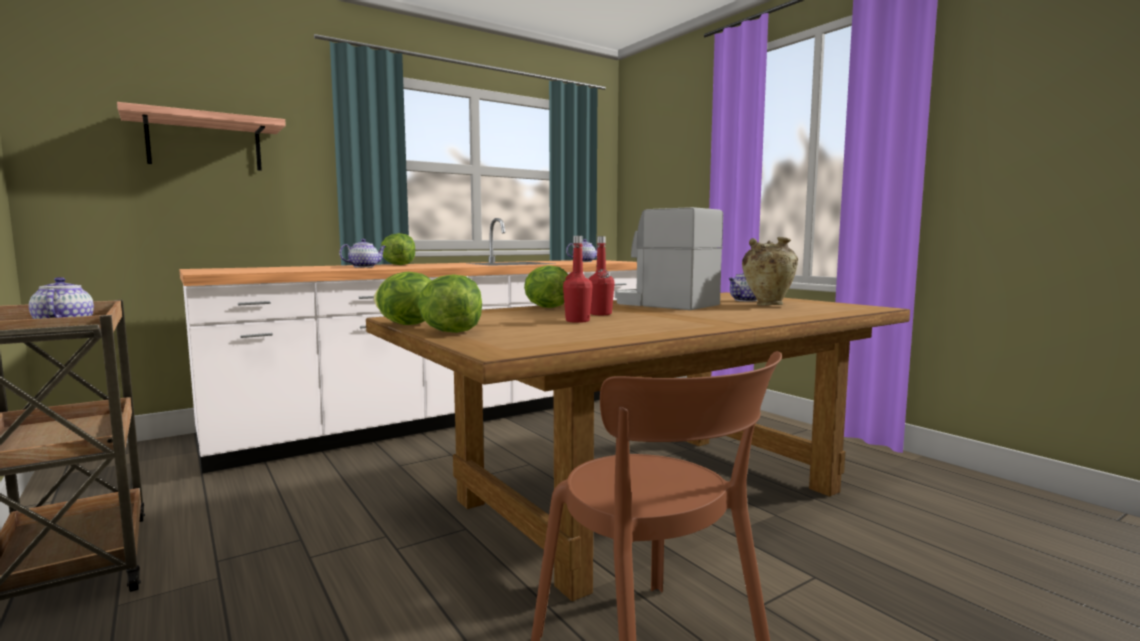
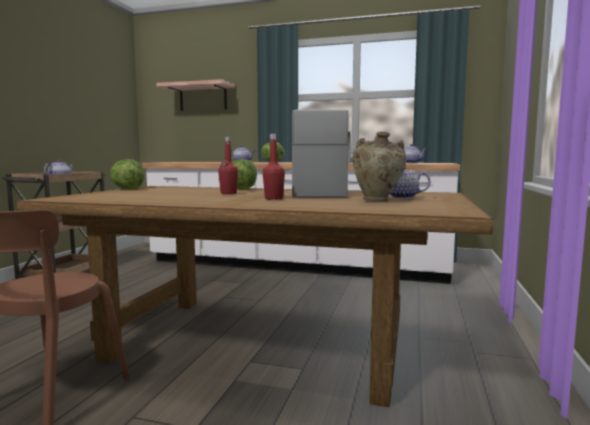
camera: 50 degrees right, 0 degrees up
(451, 332) = (110, 192): lettuce -> none
(577, 321) = (186, 194): red bottle -> red bottle (273, 198)

